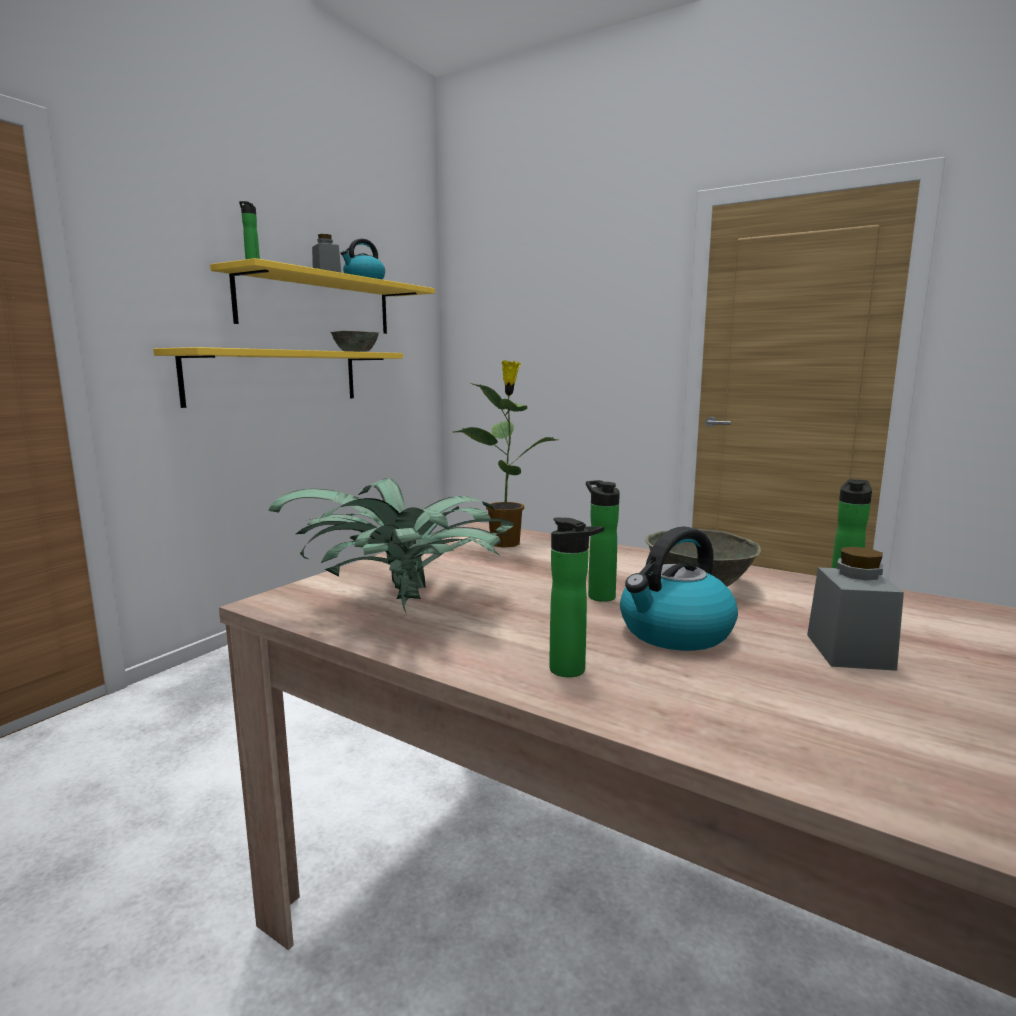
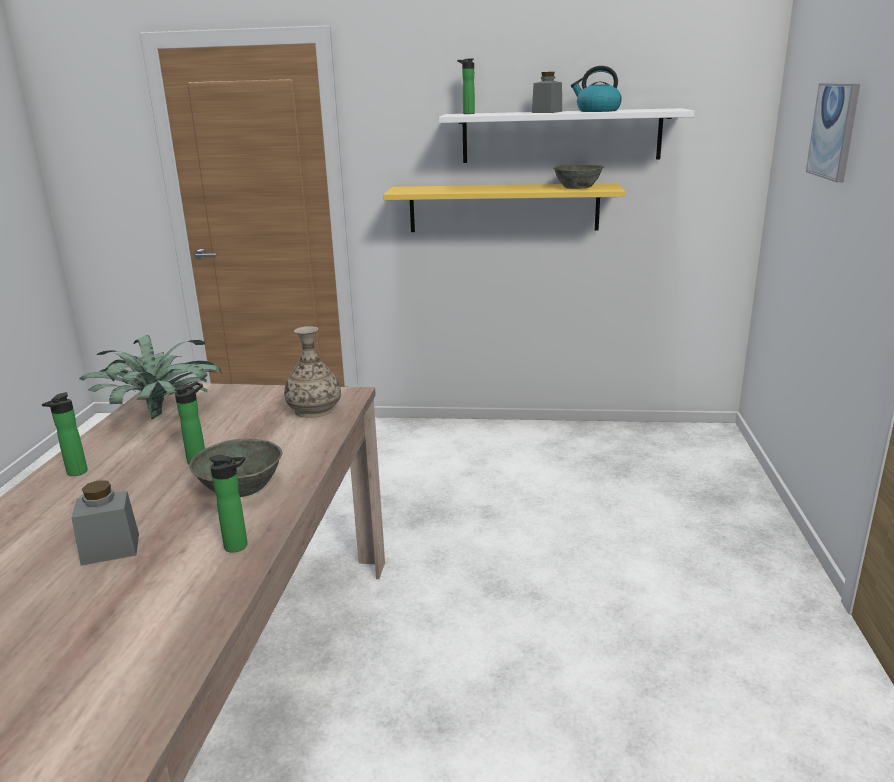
camera: 65 degrees right, 10 degrees up
(317, 304) = (561, 136): yellow shelf -> white shelf
(506, 543) = (314, 410): potted plant -> vase
(549, 303) = (834, 131): none -> picture
(674, 633) = (134, 491): kettle -> none

